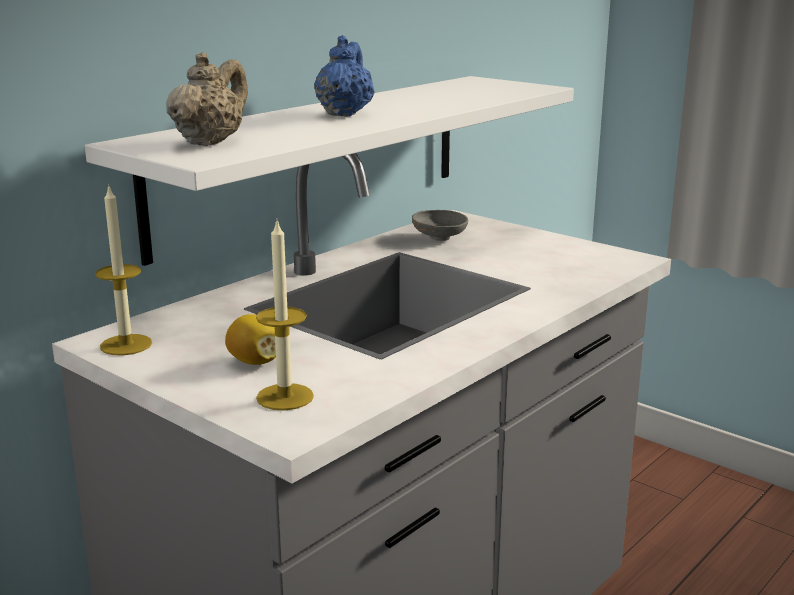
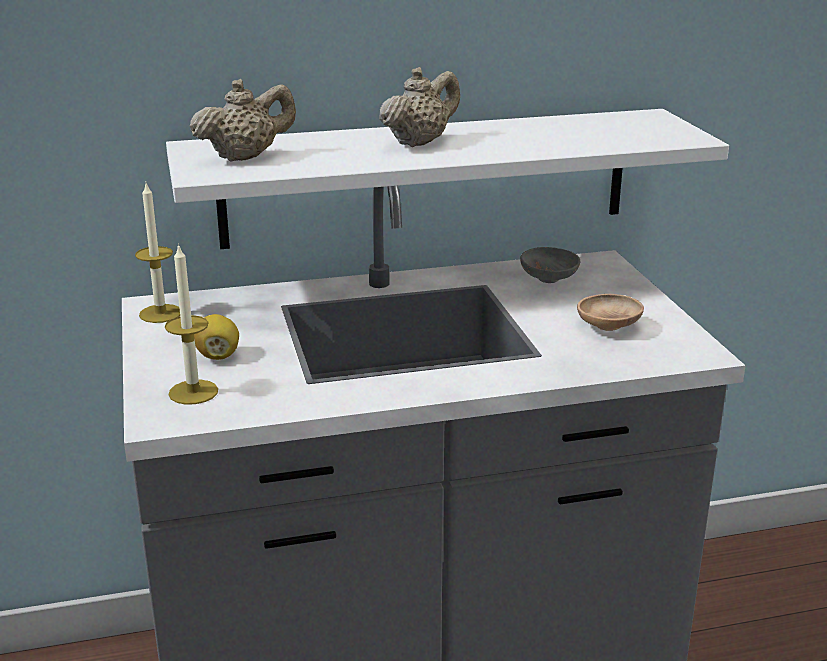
camera: 35 degrees right, 5 degrees up
(345, 114) = (419, 142): blue teapot -> beige teapot
(542, 258) = (608, 327): none -> brown bowl

